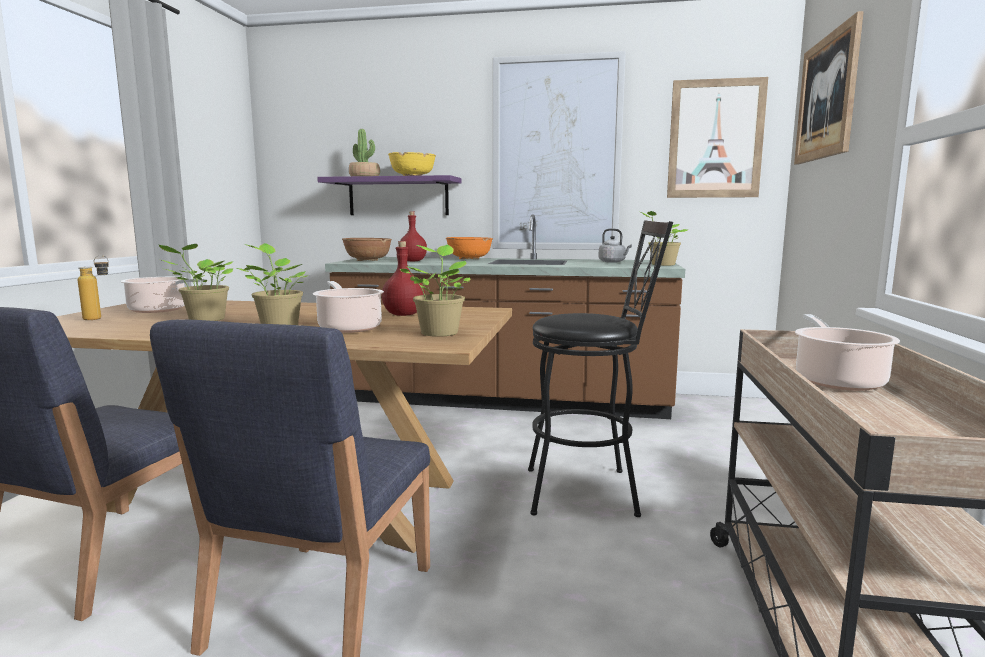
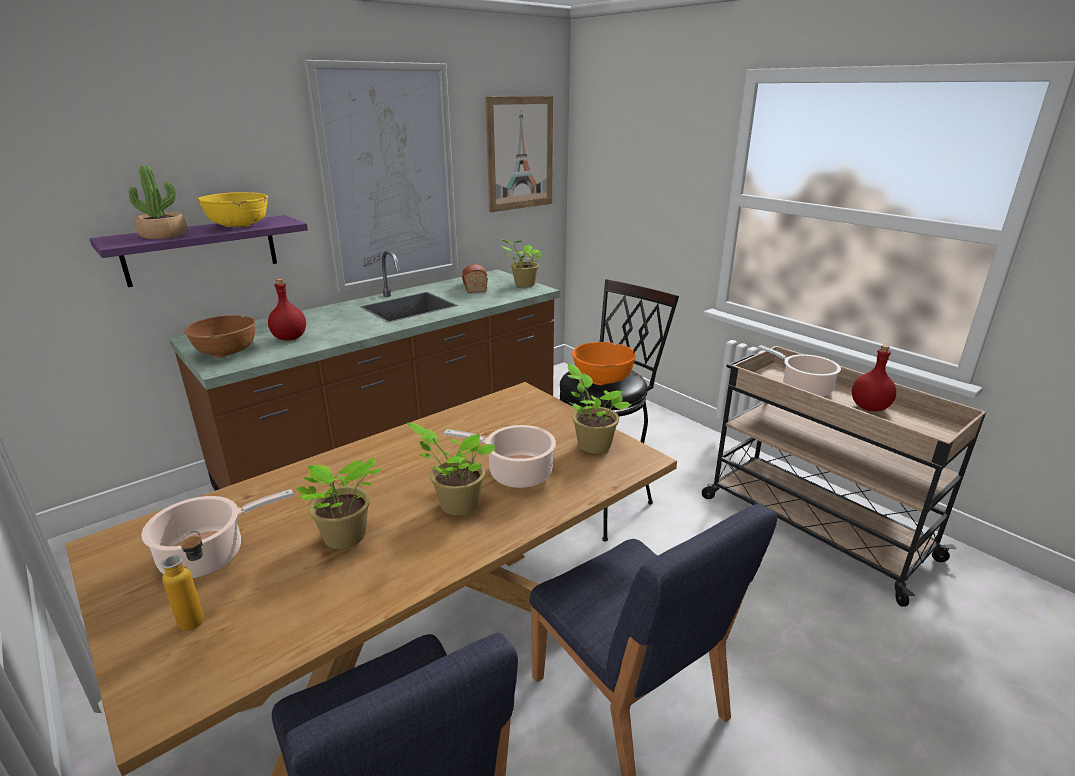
camera: 50 degrees left, 15 degrees up
(404, 314) = (489, 430): red bottle -> red bottle (869, 407)
(469, 259) = (327, 313): orange bowl -> orange bowl (602, 379)
(613, 262) = (474, 286): grey kettle -> bread
(826, 97) = (626, 134): picture -> none

